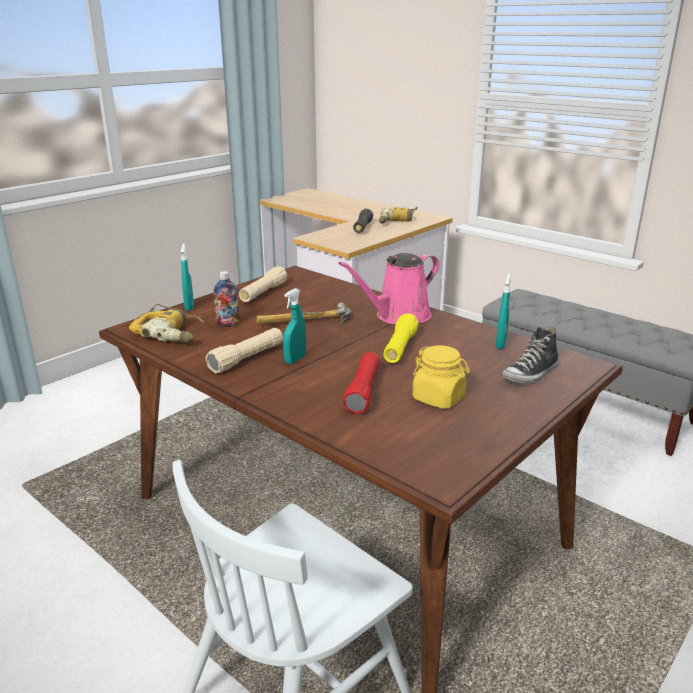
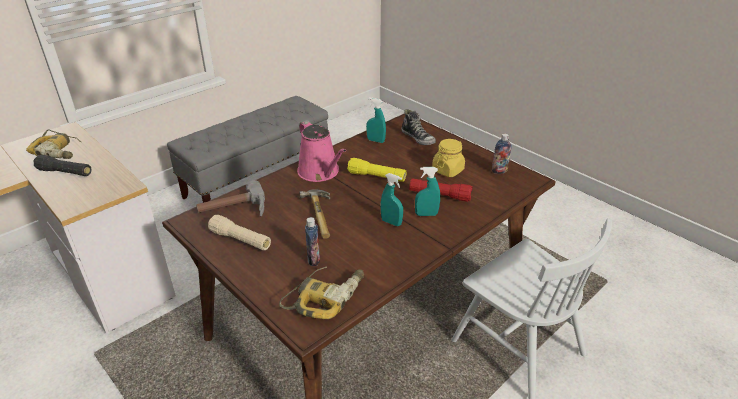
camera: 85 degrees left, 10 degrees up
(189, 306) = (260, 289): turquoise spray bottle -> turquoise spray bottle (426, 214)
(247, 359) = (387, 246): beige flashlight -> none
(311, 286) = (234, 211): none -> hammer
(456, 446) = (499, 171): none -> bottle

